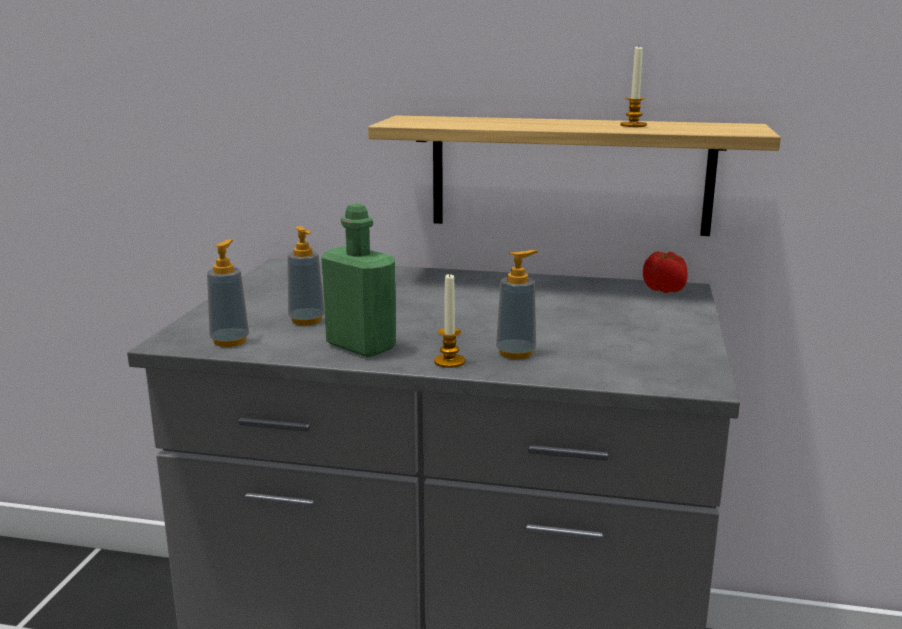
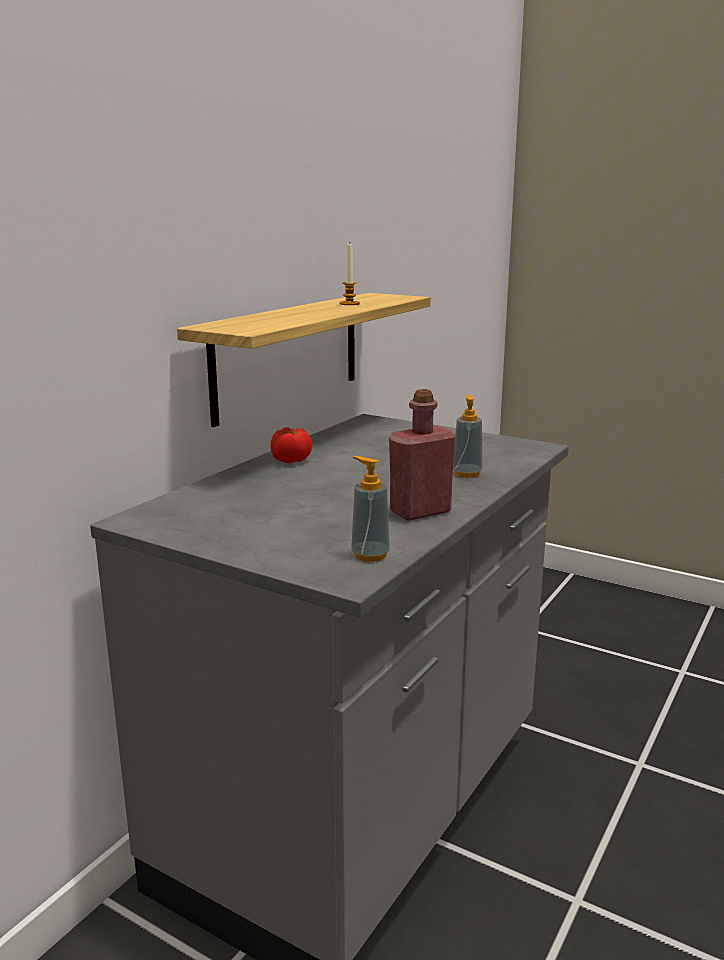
camera: 70 degrees left, 0 degrees up
(306, 320) = (336, 523): soap dispenser -> none
(361, 346) = (420, 512): green bottle -> red bottle
(449, 362) = (472, 491): candle -> none
(664, 290) = (368, 423): tomato -> tomato (291, 461)

